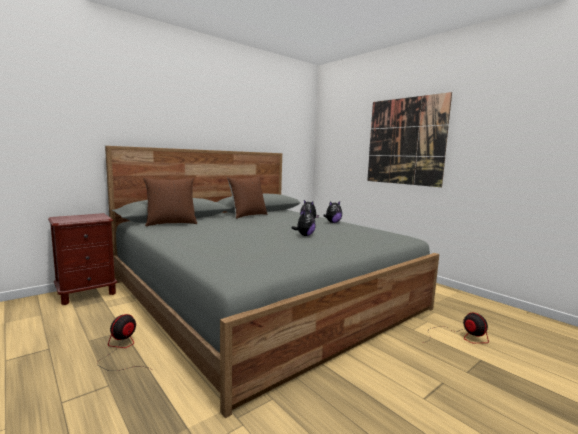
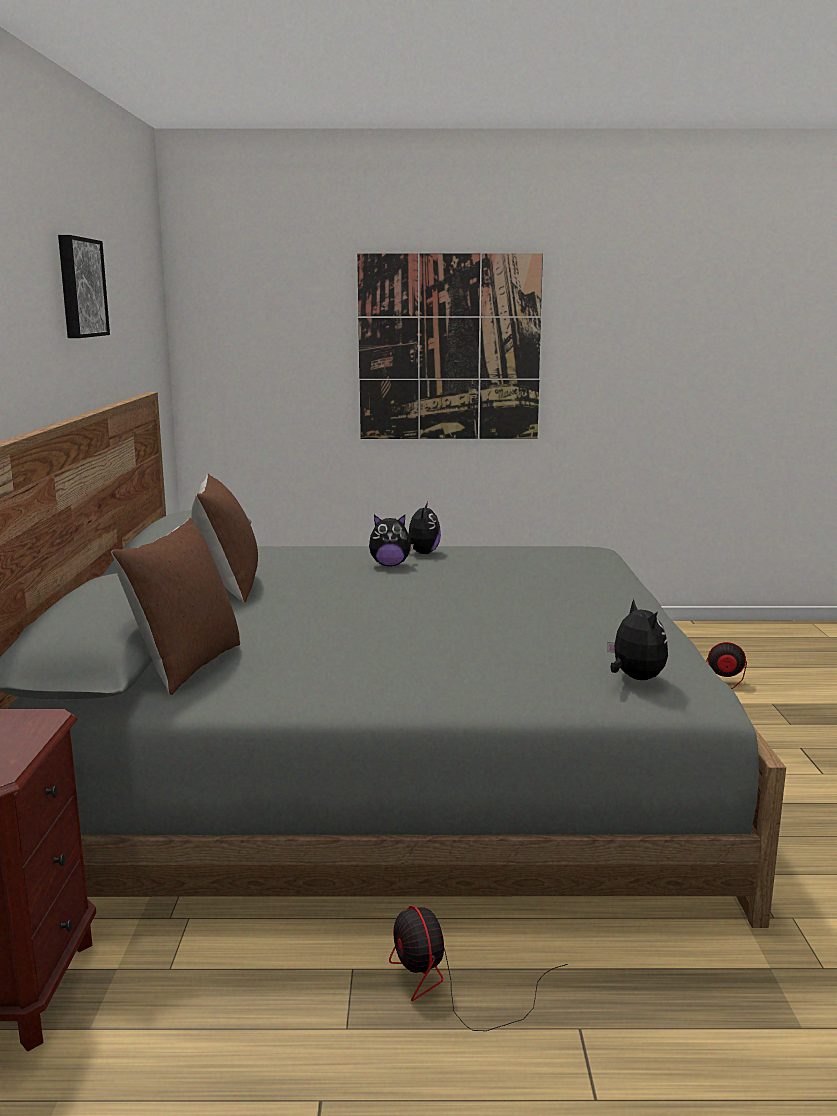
camera: 50 degrees left, 5 degrees up
(235, 112) = (79, 287): none -> picture
(304, 235) = (487, 595): plush toy -> plush toy (635, 678)

